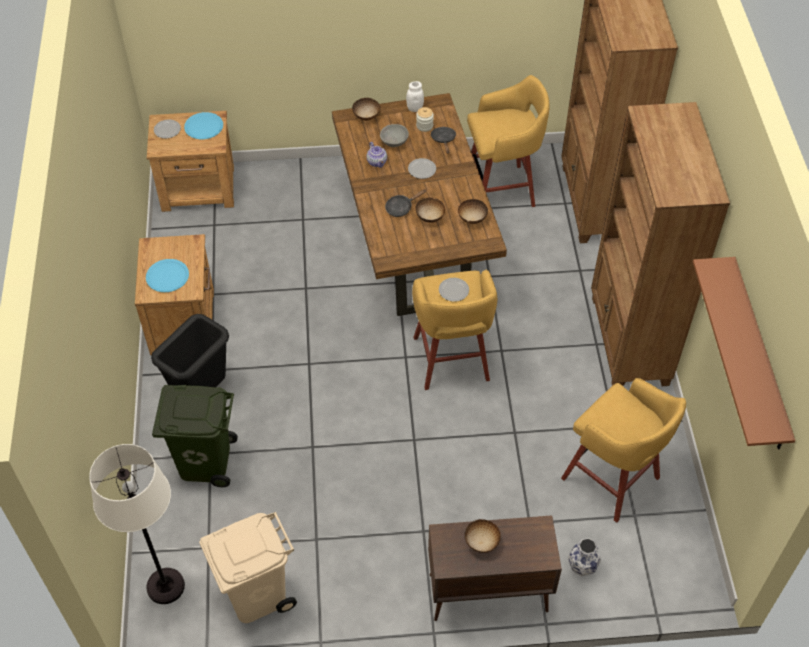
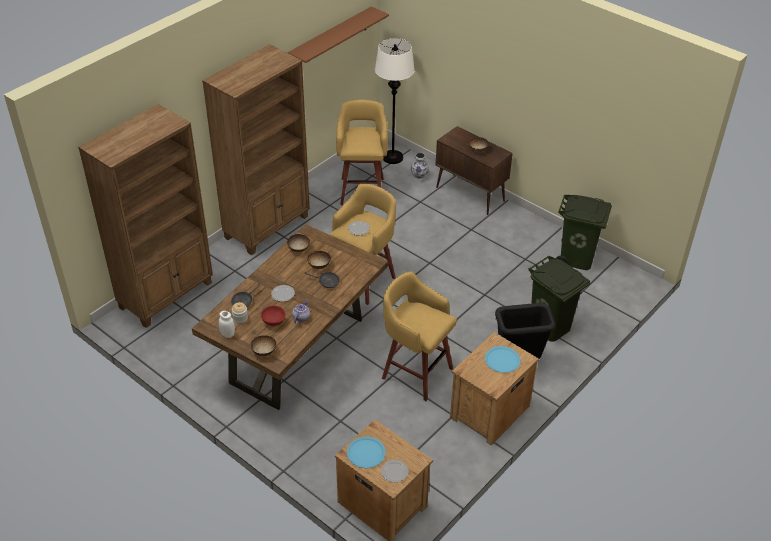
camera: 135 degrees left, 10 degrees down
(165, 587) = (619, 289): white floor lamp -> white floor lamp (393, 157)
(256, 594) = (576, 259): beige trash can -> green trash can
(394, 143) = (274, 321): grey bowl -> red bowl
(502, 190) = (200, 342): yellow stool -> yellow stool (415, 372)

